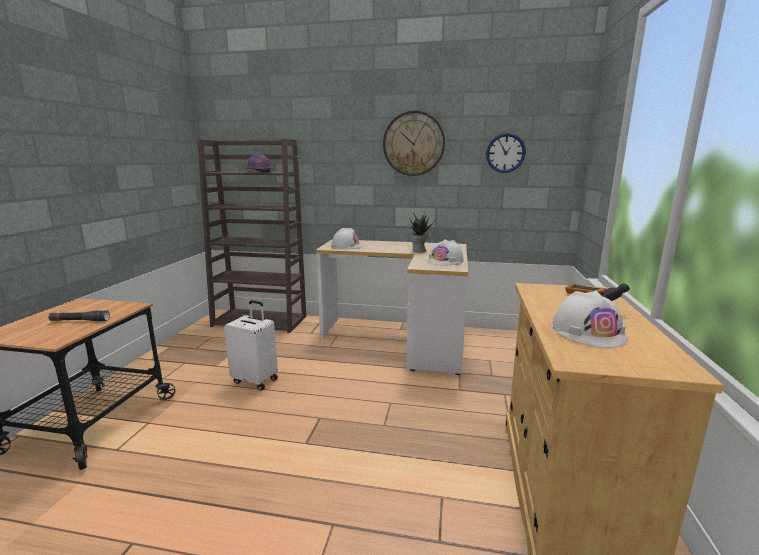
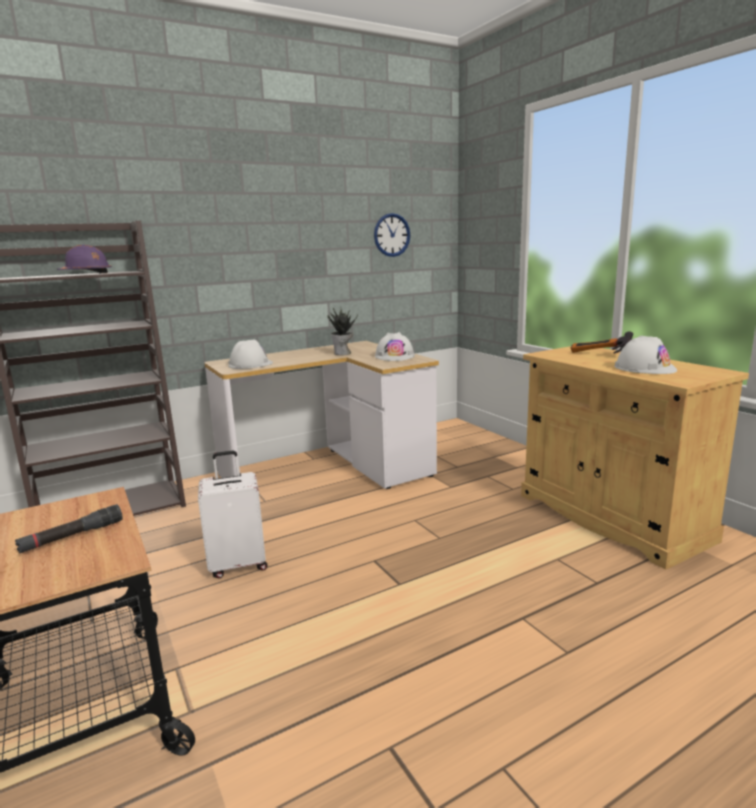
camera: 40 degrees left, 0 degrees up
(413, 144) = (297, 226): wall clock -> none

